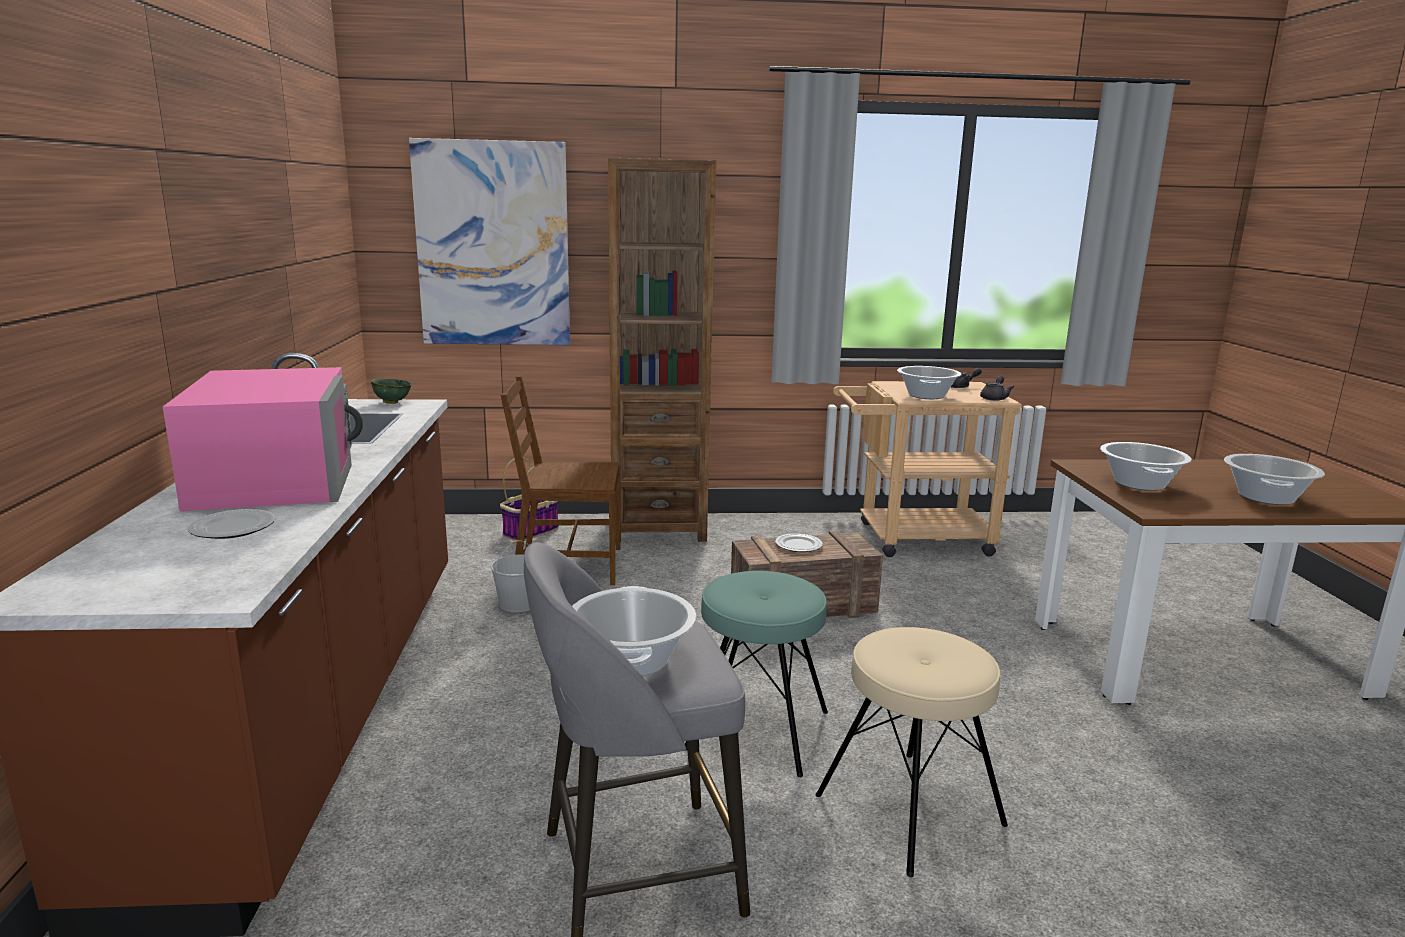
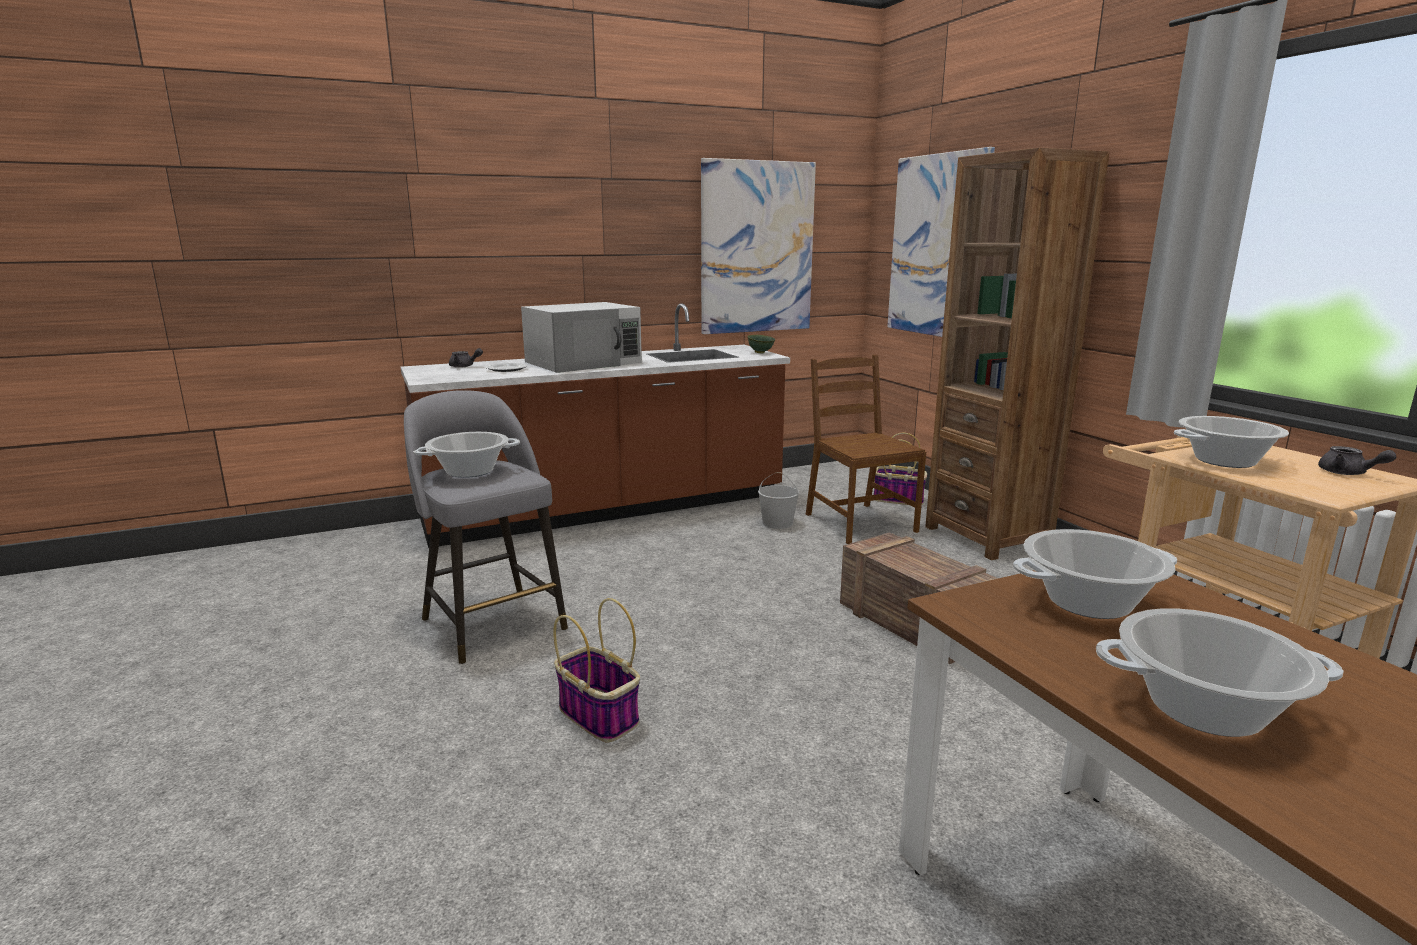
camera: 70 degrees right, 0 degrees up
(276, 479) = (584, 362): pink microwave -> white microwave
(296, 257) = (756, 248): none -> picture
(758, 730) = (674, 636): turquoise stool -> none
(798, 546) = (917, 558): plate -> none
(909, 810) = (600, 716): beige stool -> basket
(995, 398) = (1324, 491): grey teapot -> grey teapot (464, 366)

